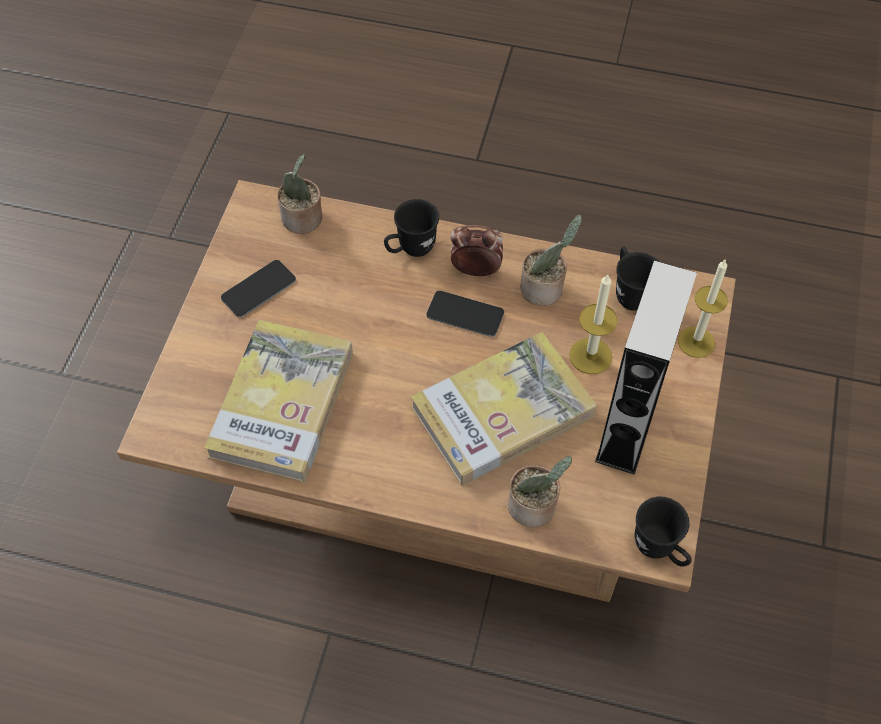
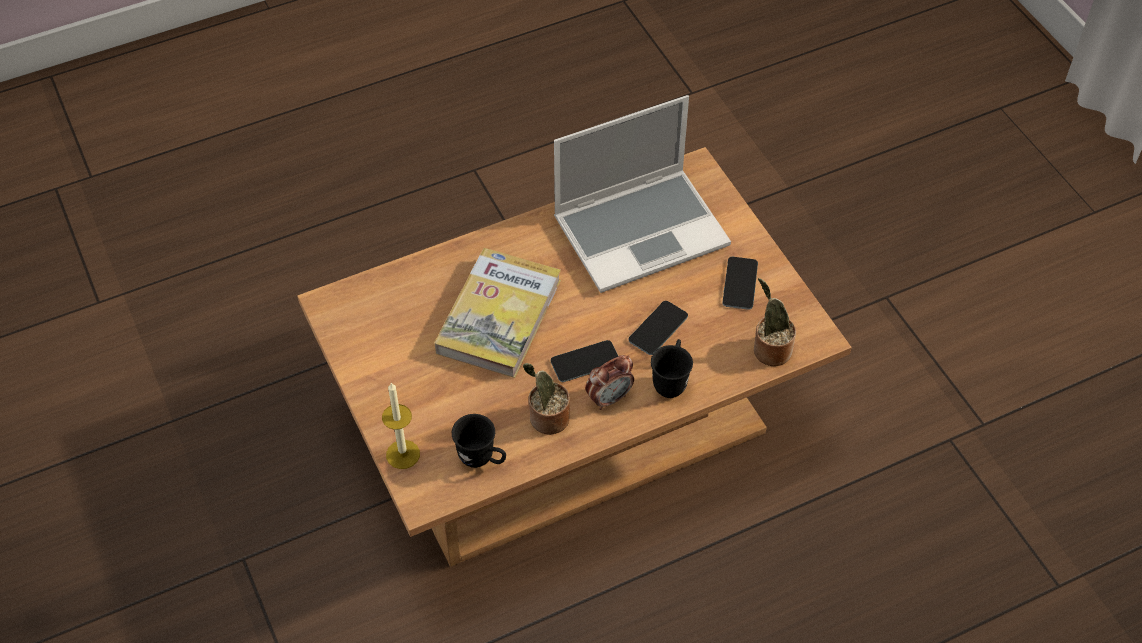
camera: 140 degrees right, 5 degrees down
(282, 403) = (642, 230): book -> laptop
(372, 299) = (658, 328): none -> phone
(534, 507) = (428, 275): potted plant -> none
(590, 356) = (471, 392): candle -> none
(628, 426) = (407, 362): grey speaker -> none
(659, 550) = (330, 302): black mug -> none

